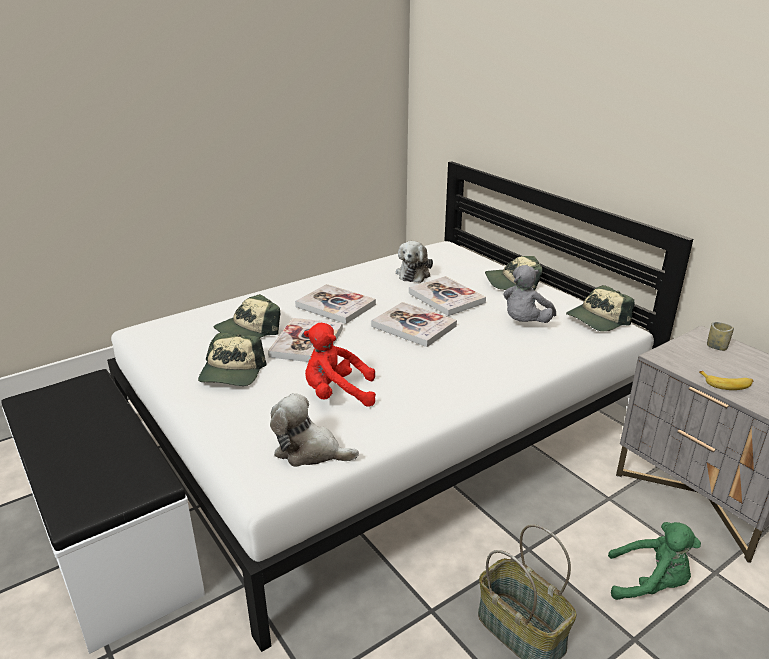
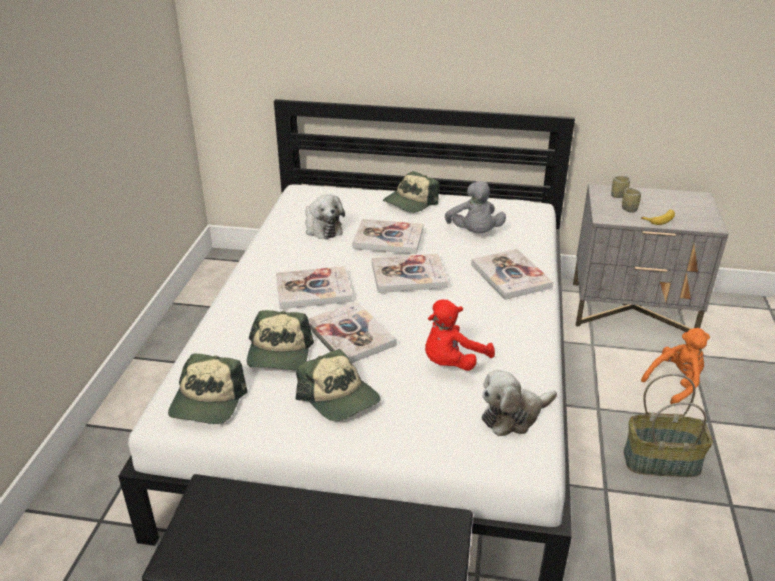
camera: 45 degrees left, 5 degrees up
(495, 364) = (510, 276): none -> book
(597, 319) = (513, 208): cap -> cap (207, 402)
(649, 583) = (675, 383): green plush toy -> orange plush toy
(705, 362) = (629, 209): none -> cup

